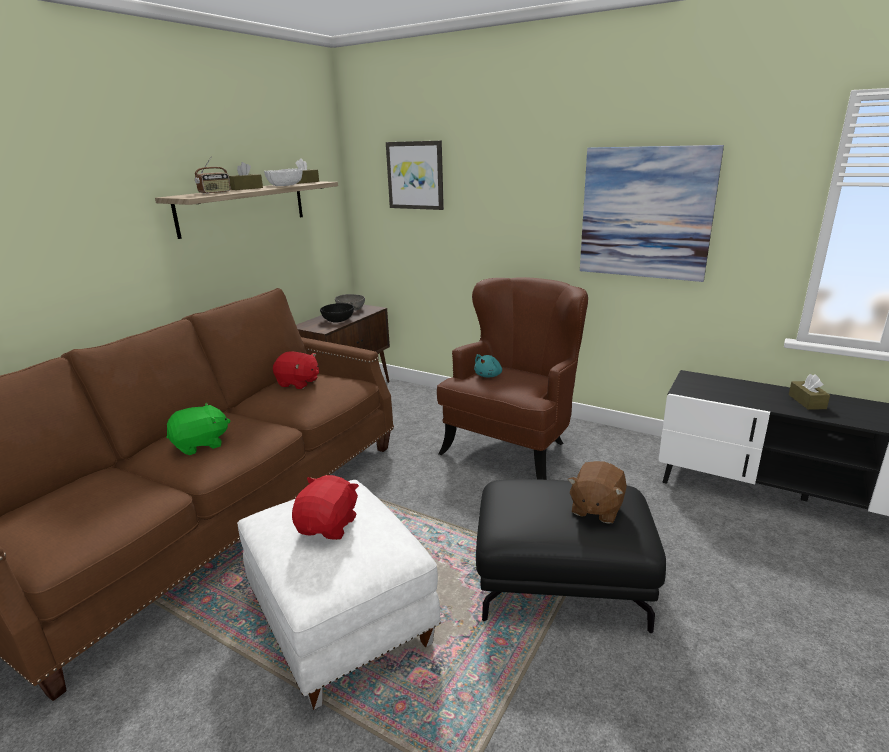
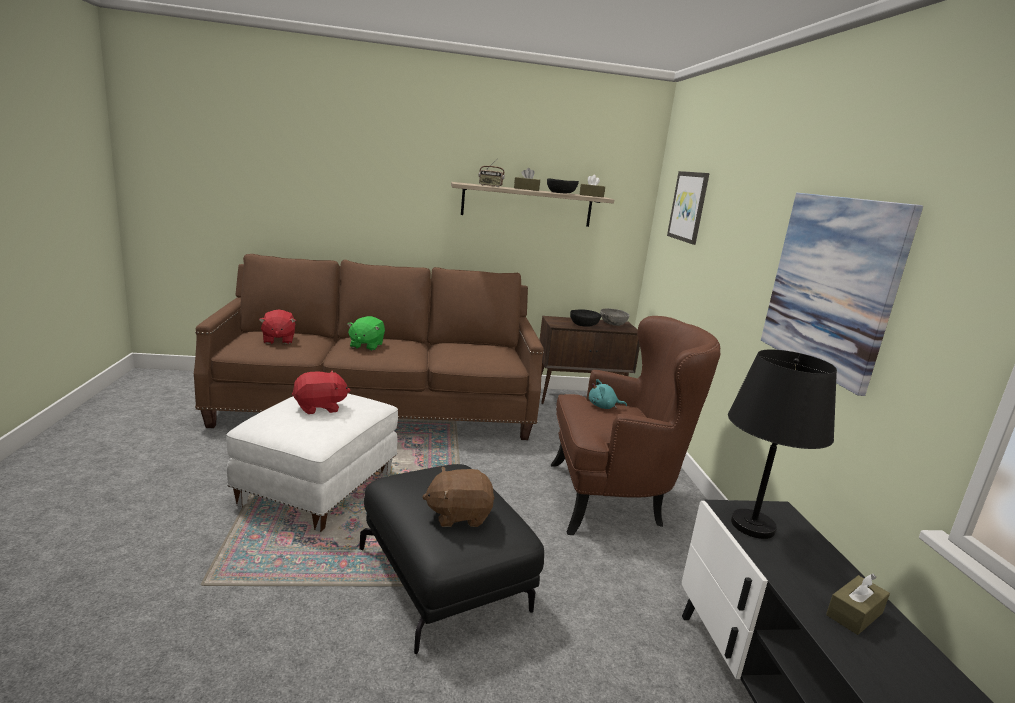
camera: 50 degrees right, 5 degrees down
(201, 445) = (366, 345): green plush toy -> green plush toy turned 75 degrees clockwise
(285, 185) = (561, 193): white bowl -> black bowl
(298, 383) = (482, 347): red plush toy -> red plush toy (278, 340)
(708, 391) = (752, 526): none -> black table lamp

